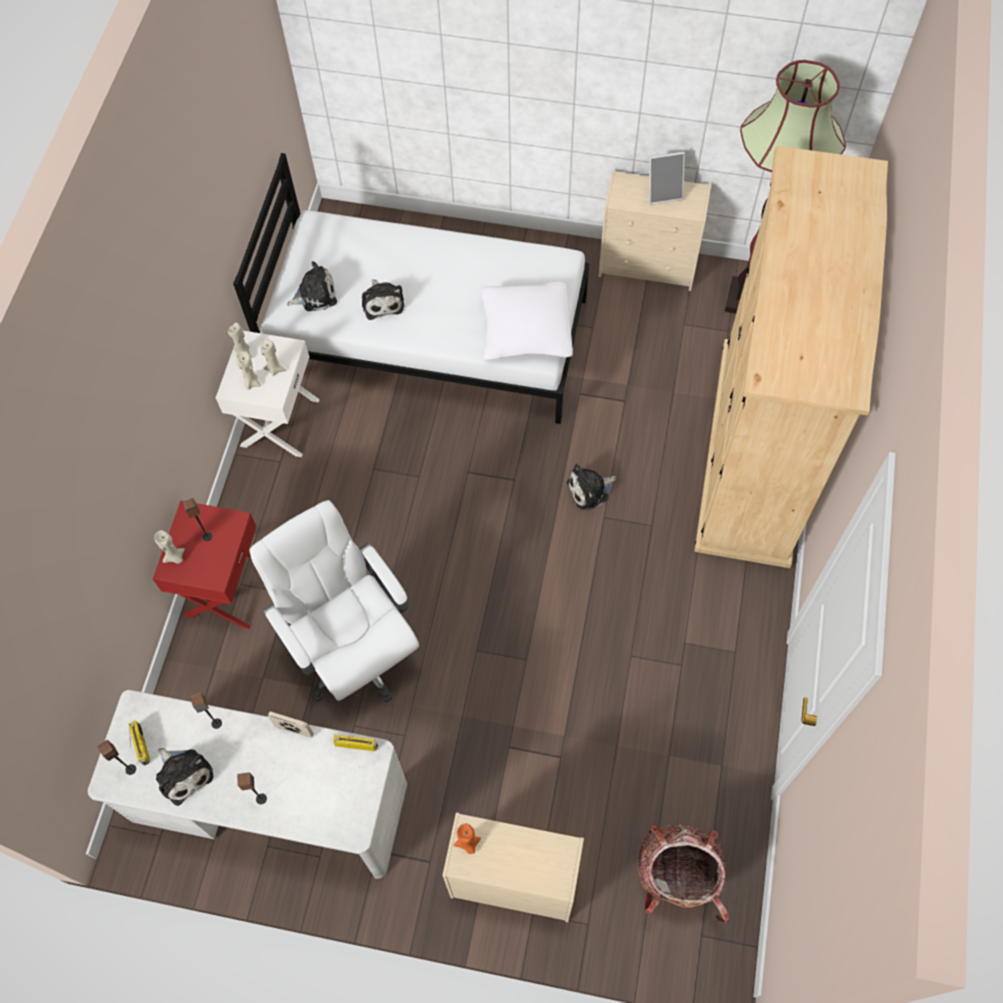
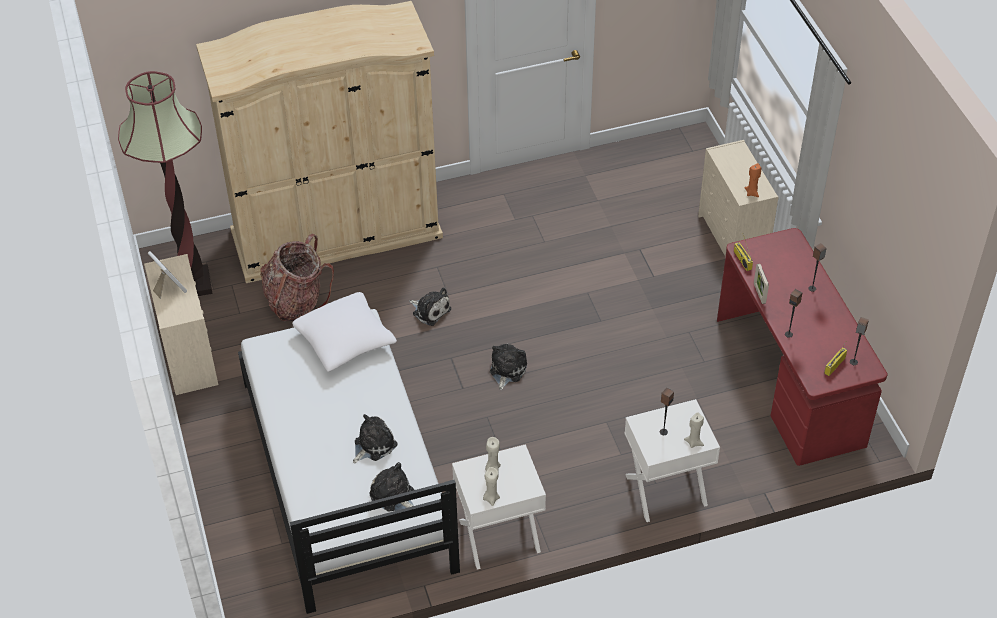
camera: 120 degrees left, 15 degrees down
(183, 773) = (832, 334): plush toy -> plush toy (506, 370)
(226, 589) = (666, 490): red nightstand -> white nightstand
(251, 383) = (516, 477): beige candle -> none
(270, 804) = (790, 380): white desk -> red desk
(354, 650) = (653, 388): white office chair -> none
(678, 876) = (668, 171): backpack -> backpack (296, 301)

